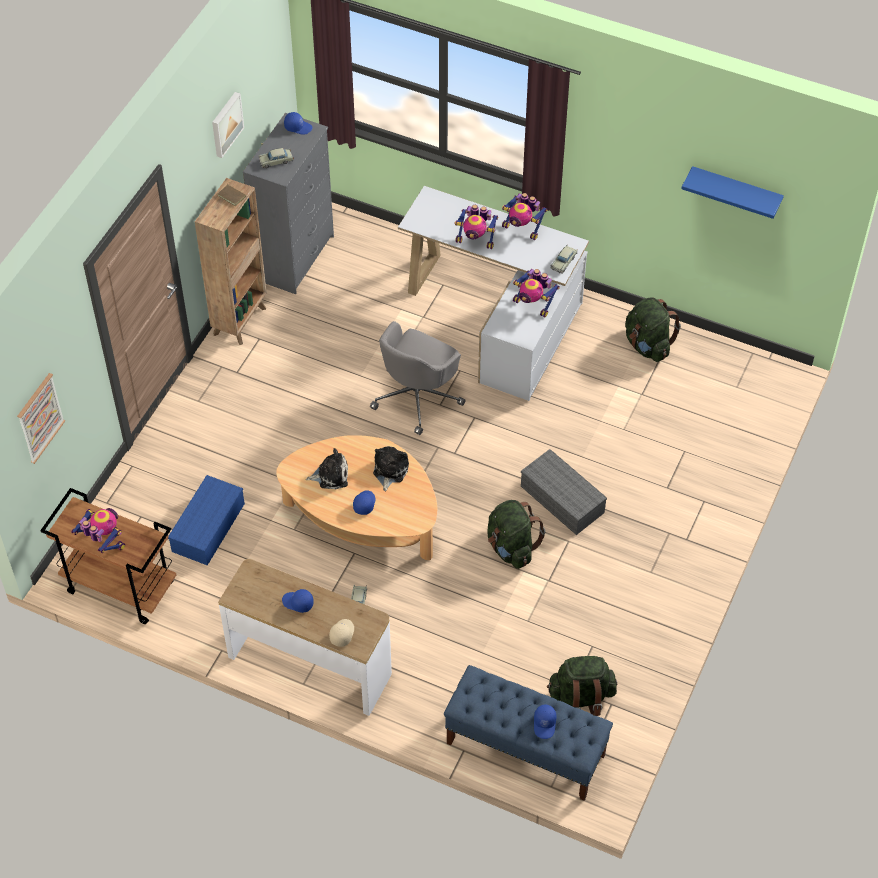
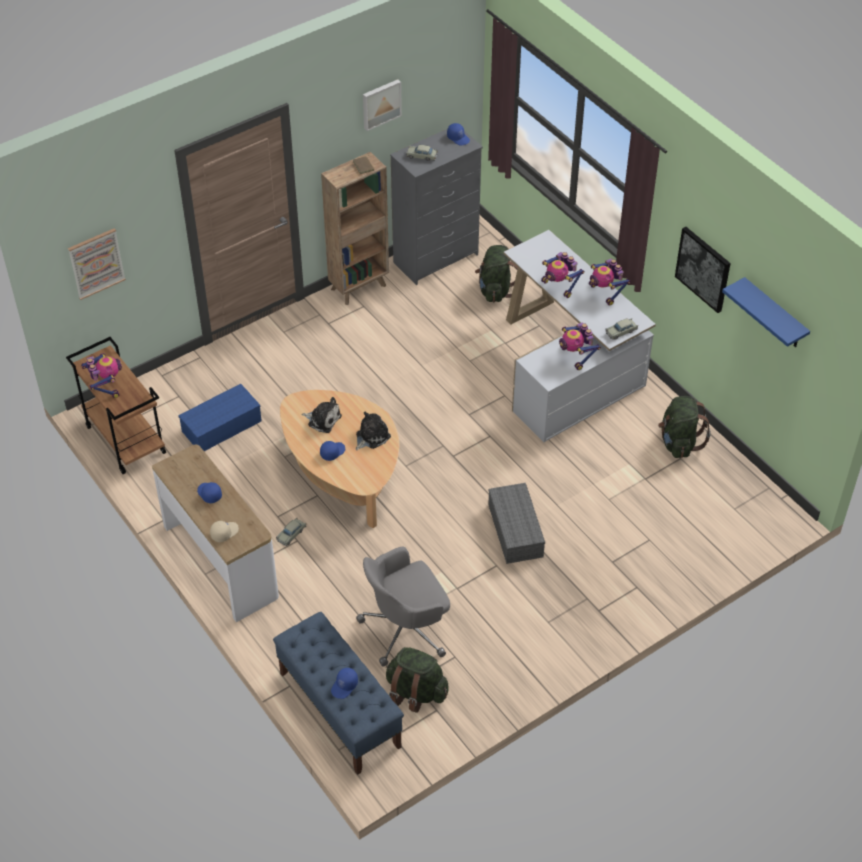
camera: 30 degrees right, 5 degrees down
(417, 396) = (455, 400): grey office chair -> grey office chair (406, 629)
(511, 548) = (445, 549): green backpack -> green backpack (496, 290)
(636, 171) = (703, 269): none -> picture

